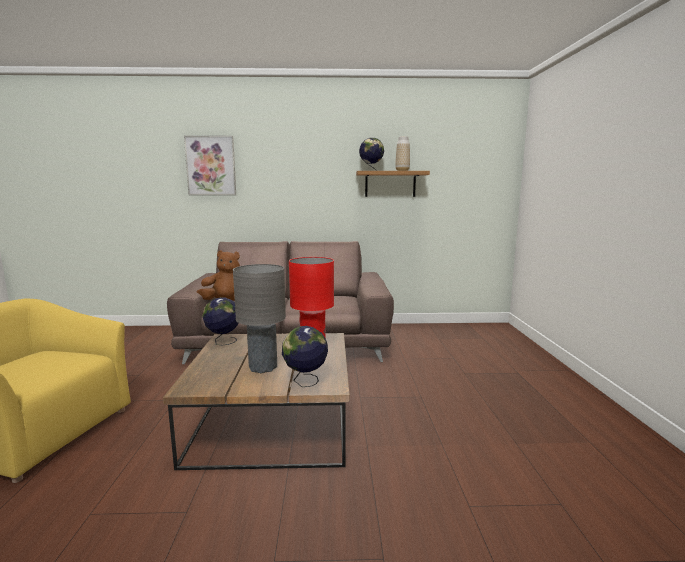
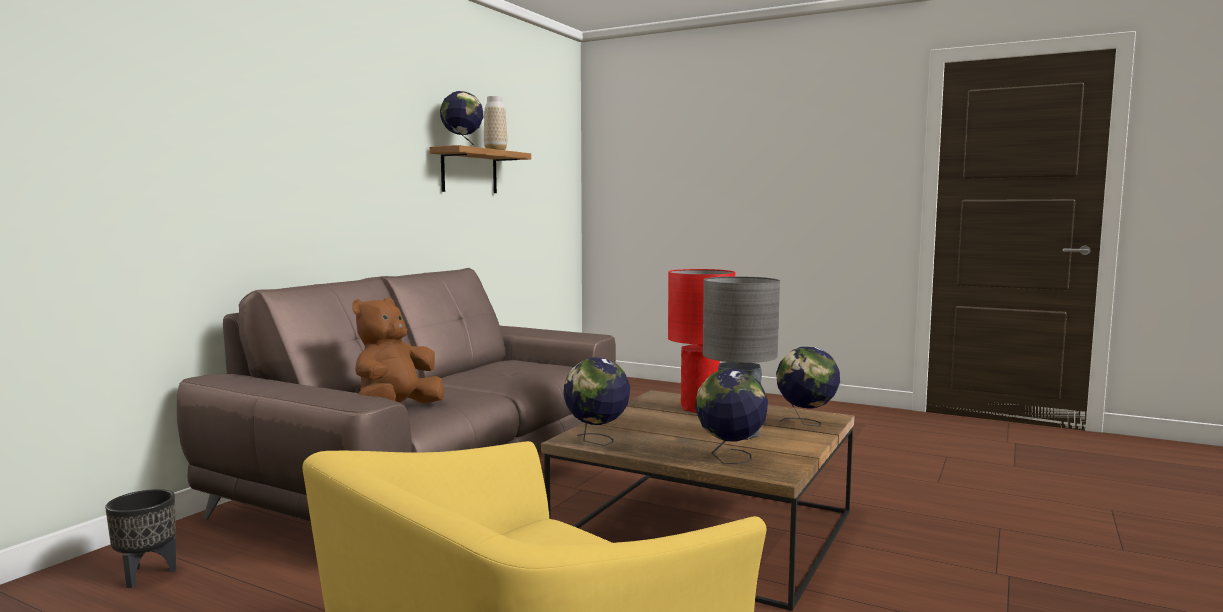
camera: 60 degrees left, 5 degrees down
(164, 337) = (146, 575): none -> black planter
(209, 373) = (730, 458): none -> globe
(211, 166) = (177, 106): picture -> none

